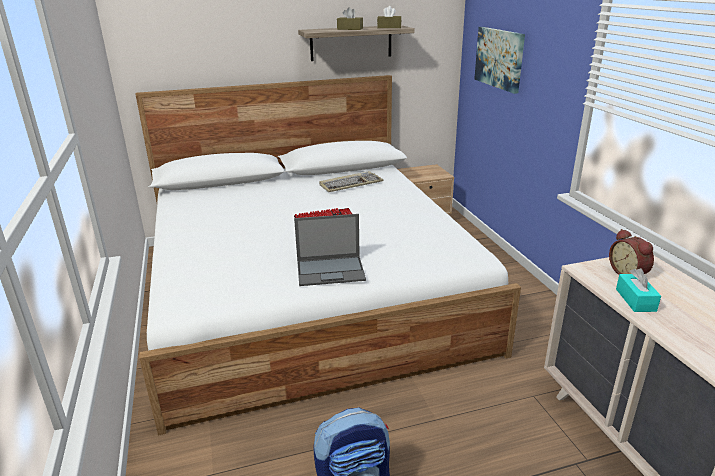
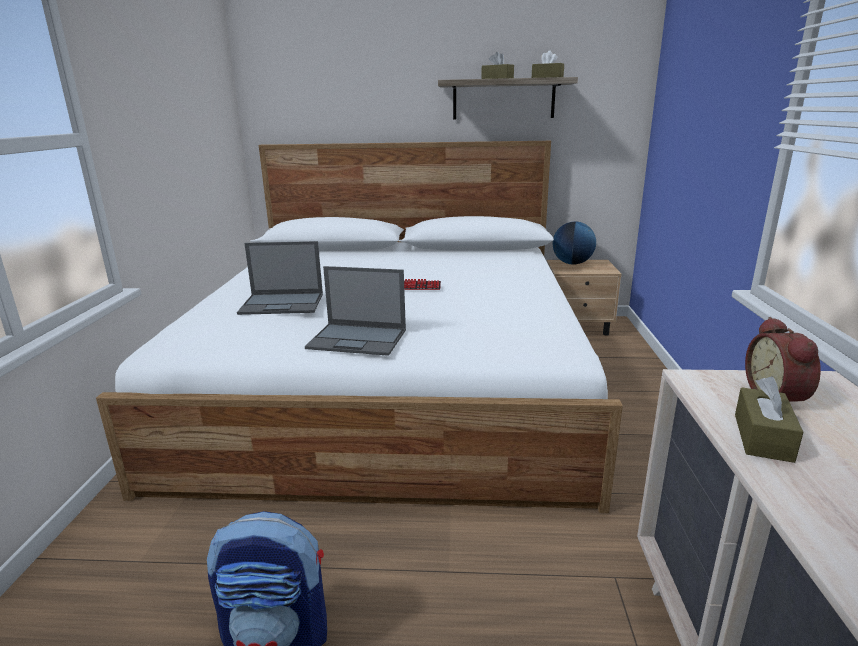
camera: 20 degrees right, 5 degrees down
(244, 249) = (283, 304): none -> laptop
(350, 184) = (469, 261): keyboard -> none
(413, 171) = (572, 263): none -> globe
(499, 58) = (687, 112): picture -> none
(635, 300) = (762, 437): turquoise tissue box -> brown tissue box

